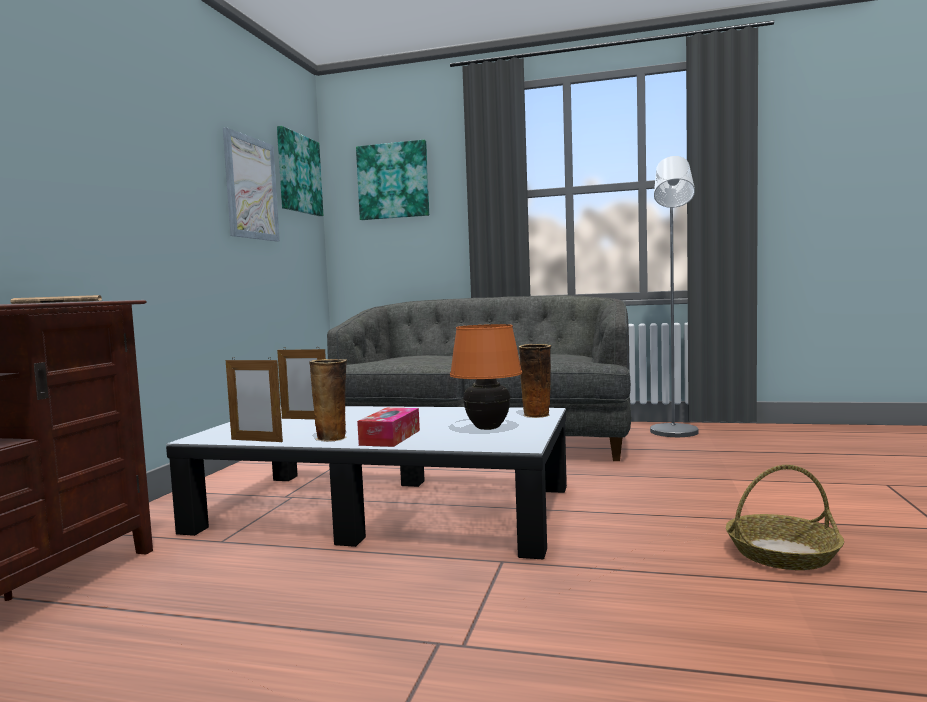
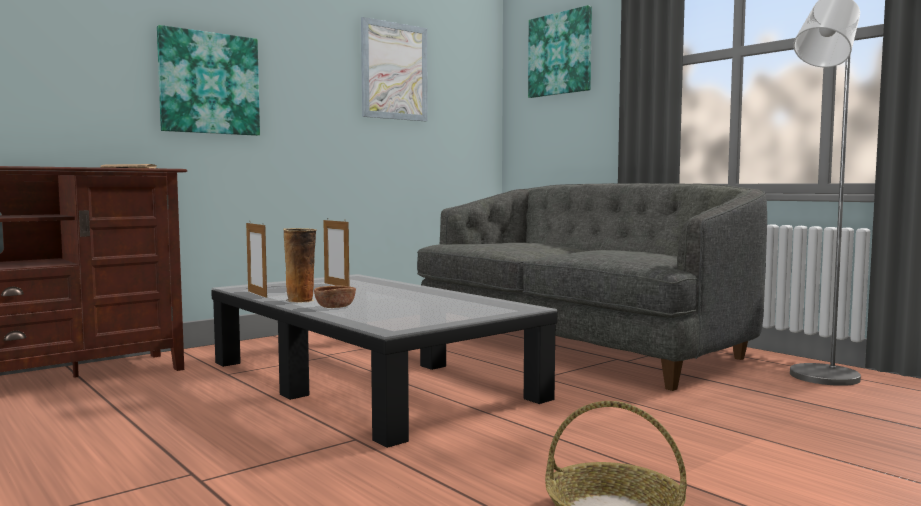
camera: 35 degrees right, 0 degrees up
(298, 174) = (465, 53): picture -> picture (209, 83)
(390, 437) = (335, 306): tissue box -> brown bowl
(487, 428) = (422, 313): orange table lamp -> none
(537, 415) = (504, 310): vase -> none

